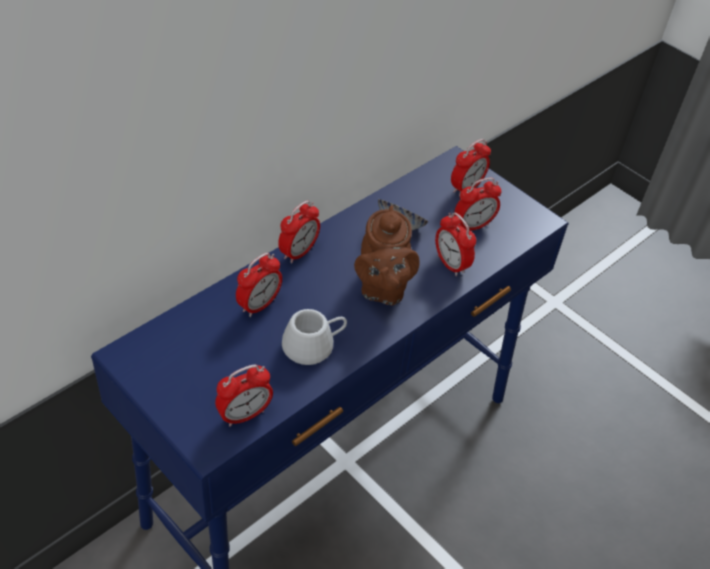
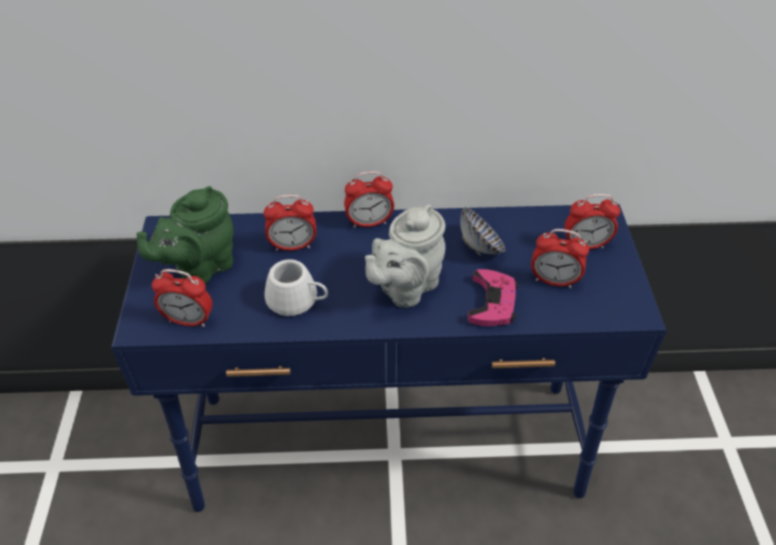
camera: 45 degrees right, 0 degrees up
(201, 368) = (200, 268): none -> green teapot
(382, 288) = (405, 288): brown teapot -> grey teapot
(451, 264) = (492, 302): alarm clock -> pink game controller

